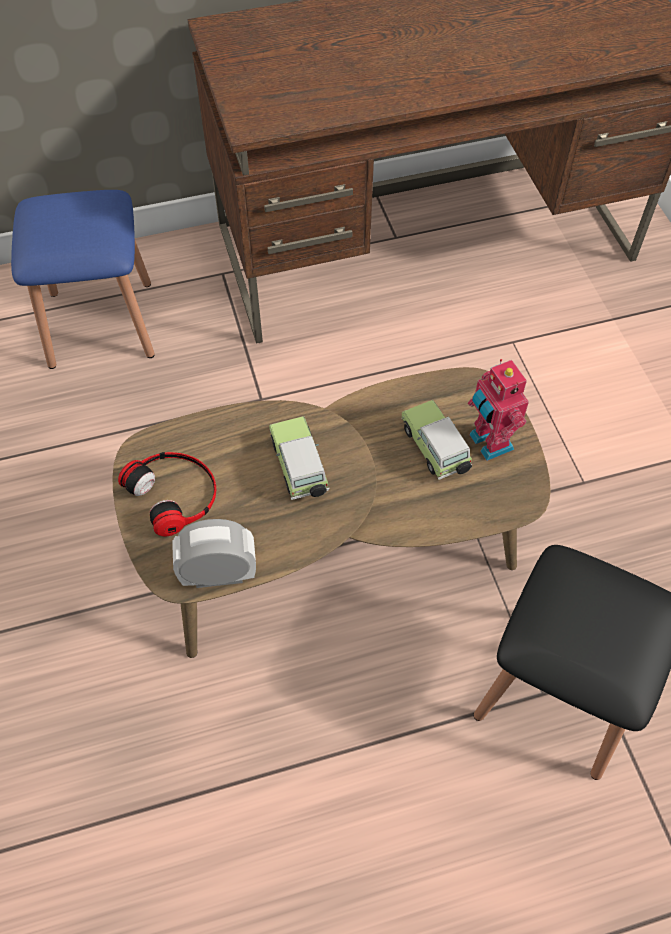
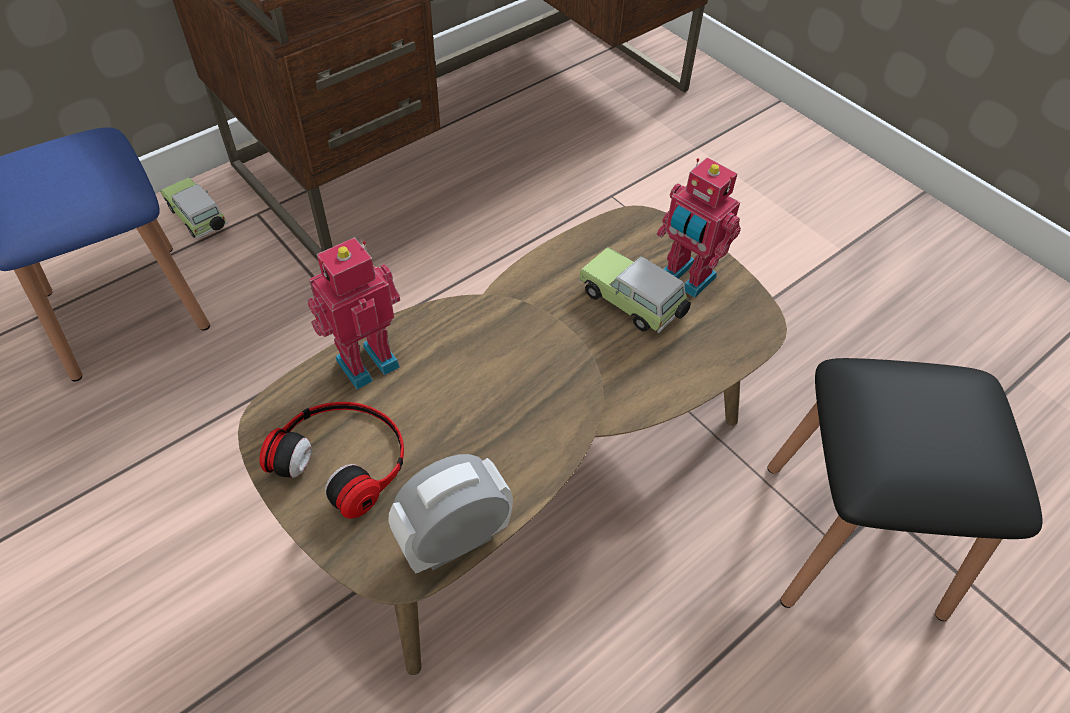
camera: 25 degrees left, 5 degrees down
(218, 430) = (365, 360): none -> toy robot
(299, 469) = (493, 372): toy car -> toy car (199, 219)

